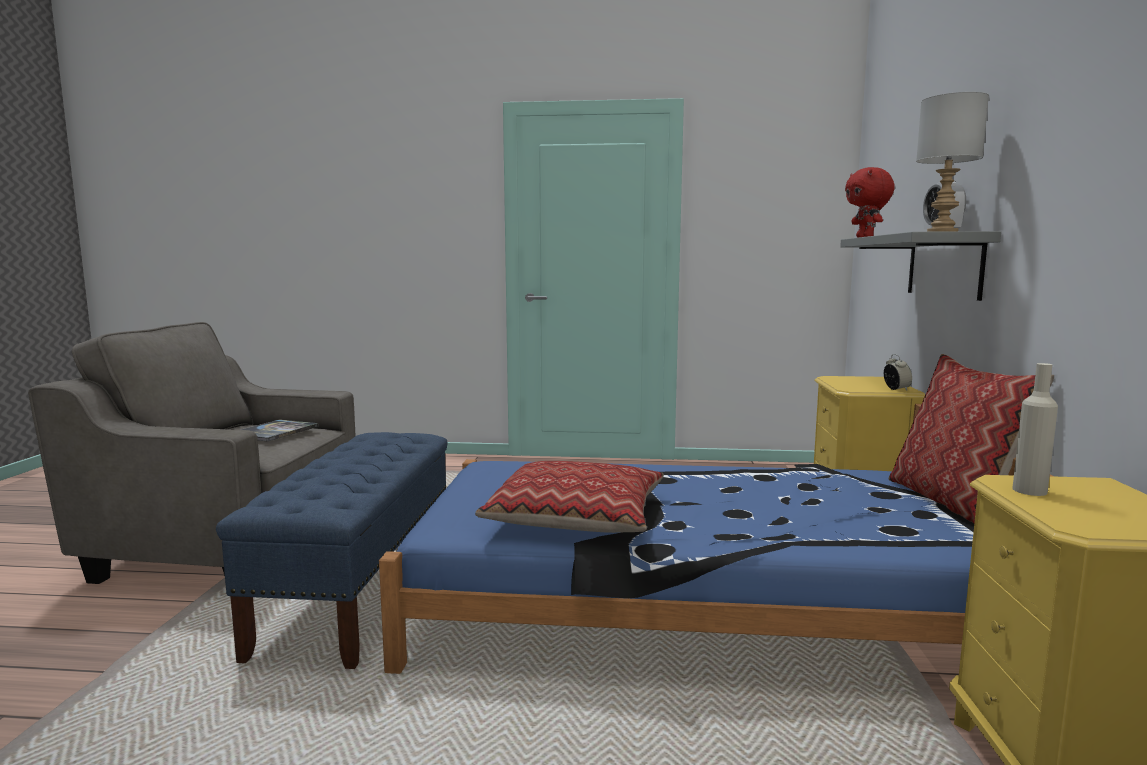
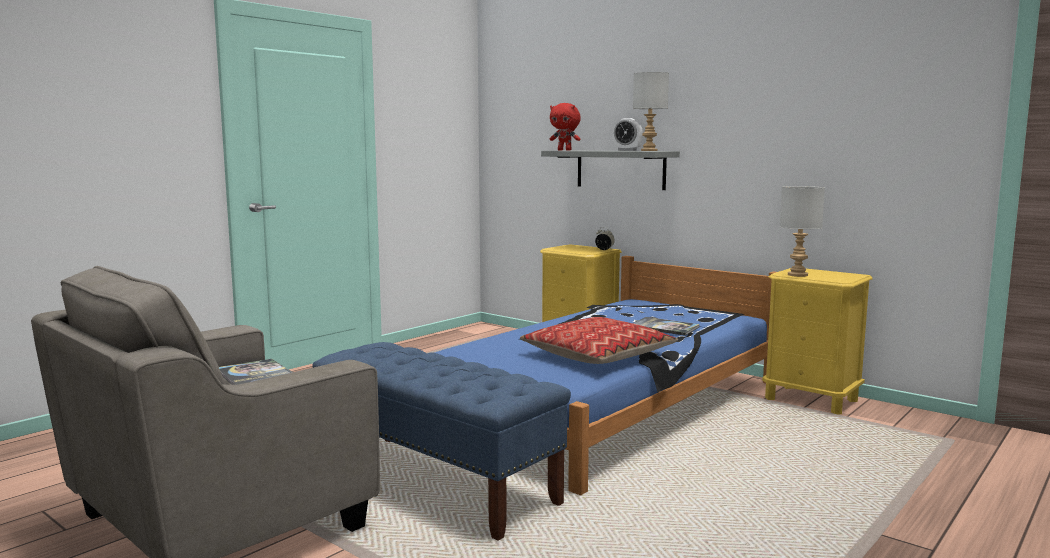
camera: 55 degrees left, 0 degrees up
(770, 516) = (664, 327): none -> book
(953, 502) = (685, 305): pillow -> none
(1029, 491) = (798, 275): beige bottle -> grey table lamp

